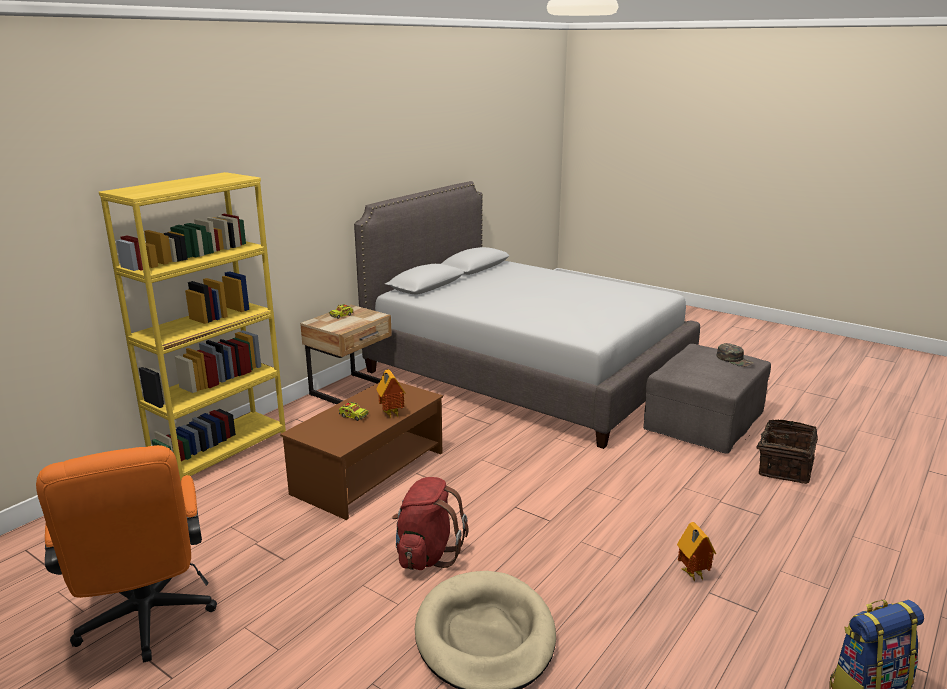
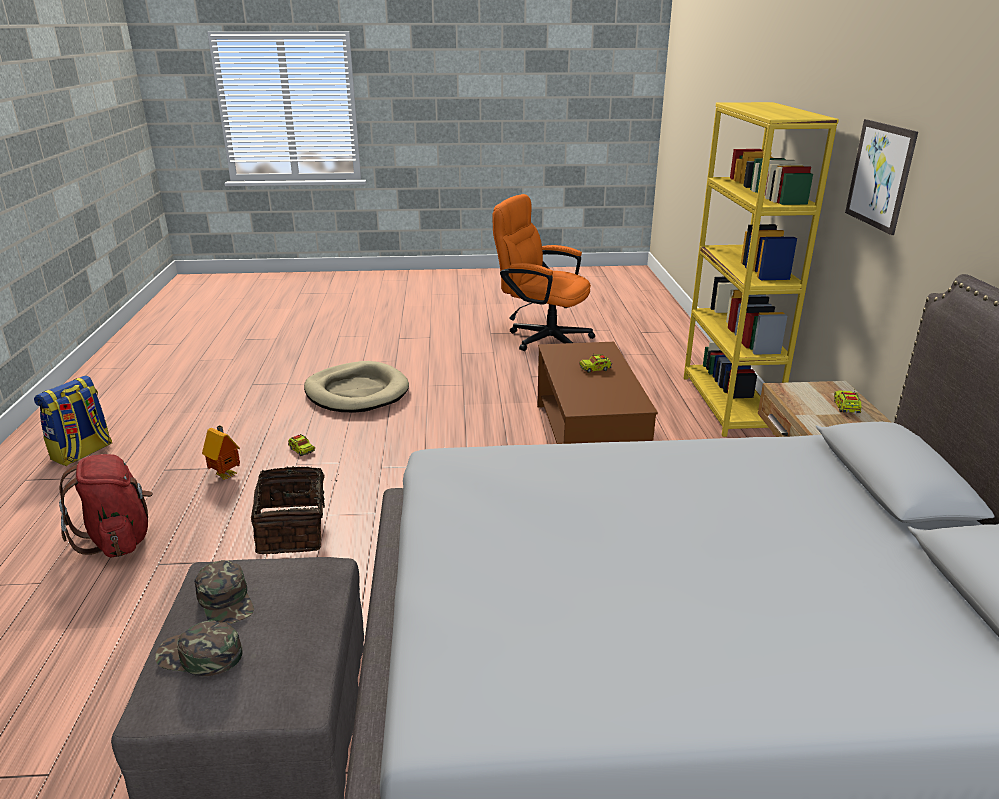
camera: 140 degrees right, 5 degrees up
(272, 193) = (879, 175): none -> picture
(390, 414) = (570, 381): toy house -> none
(426, 554) = (447, 410): red backpack -> red backpack (119, 539)
(606, 572) = (301, 450): none -> toy truck
(719, 370) = (226, 600): none -> green cap
(783, 467) = (114, 669): basket -> basket (293, 530)

